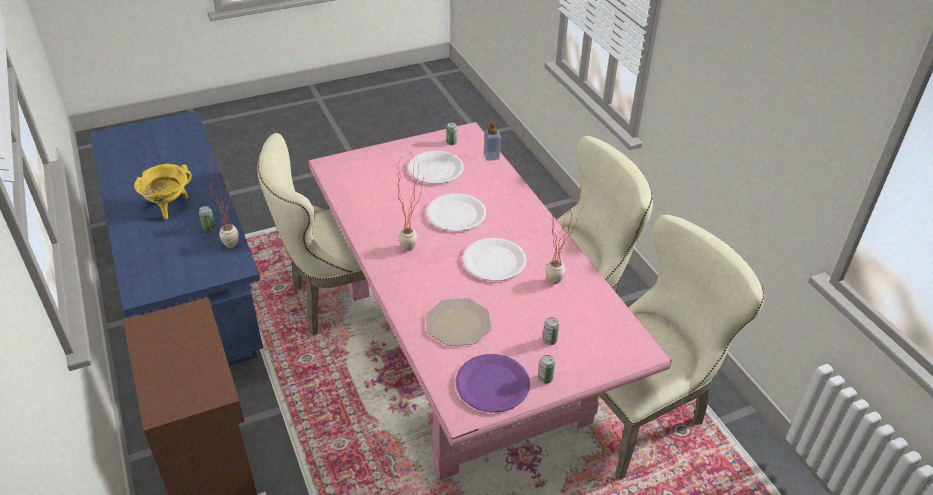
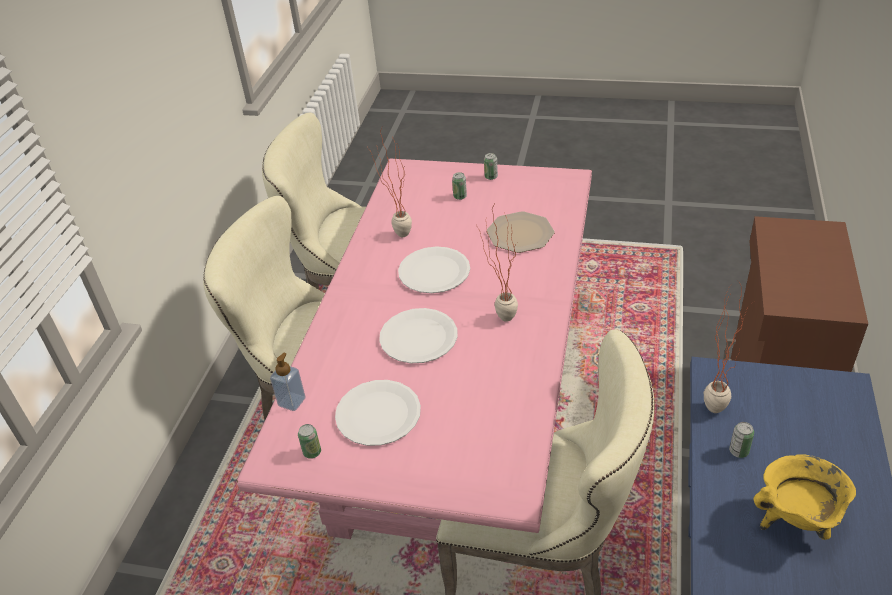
camera: 140 degrees left, 0 degrees up
(492, 384) = (533, 186): purple plate -> none

